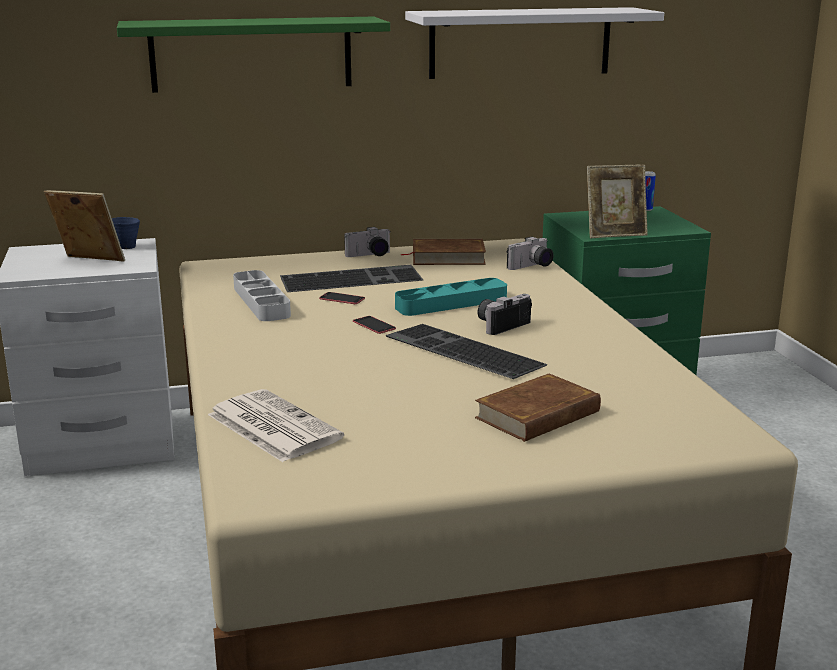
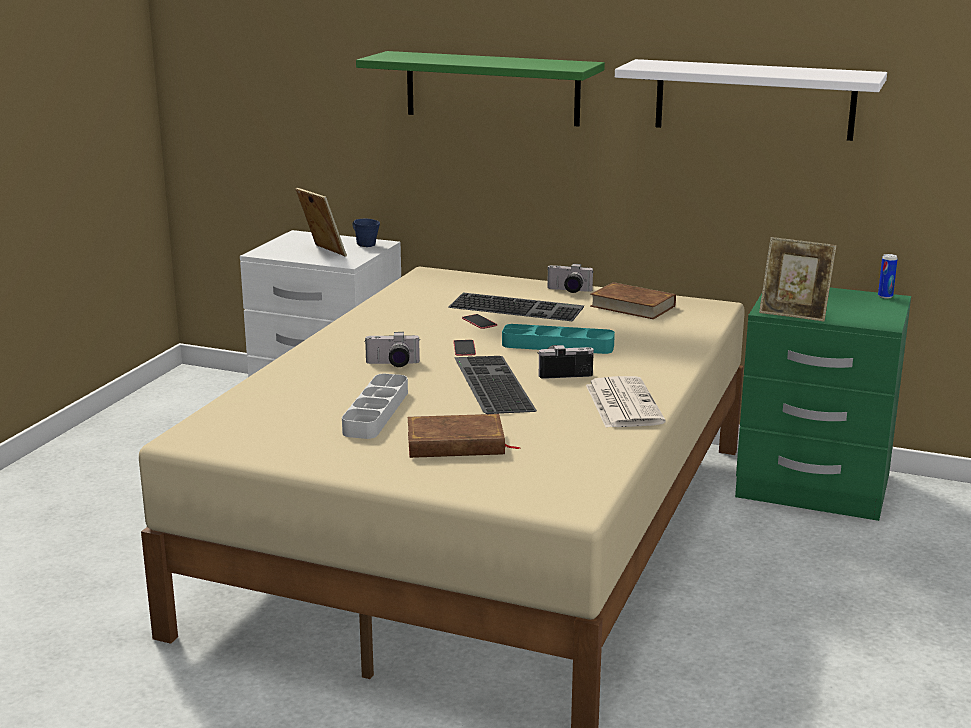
camera: 35 degrees right, 0 degrees up
(261, 301) = (416, 310): grey tray -> grey tray (376, 412)
(271, 426) = (269, 399): newspaper -> newspaper (622, 403)
(532, 266) = (691, 330): camera -> camera (392, 364)

